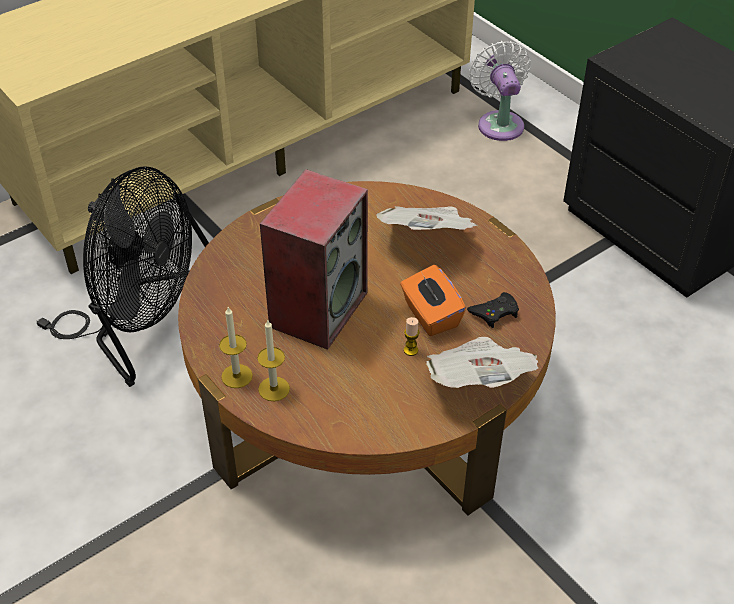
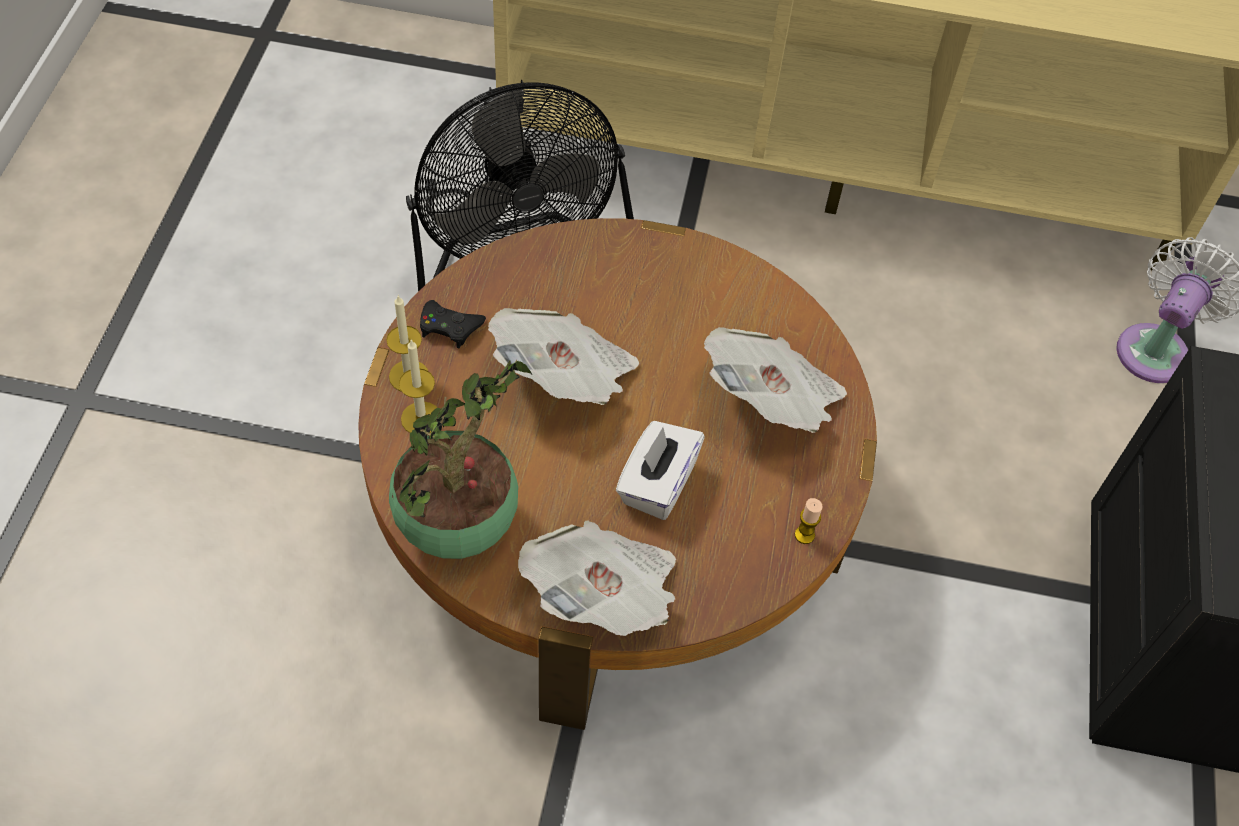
camera: 45 degrees right, 10 degrees up
(318, 308) = (565, 377): speaker -> newspaper
(366, 416) = (459, 523): none -> potted plant
(410, 350) = (588, 500): candle -> candle (804, 535)
(430, 315) = (657, 484): orange tissue box -> white tissue box
(495, 313) = (723, 542): black game controller -> black game controller (449, 327)

